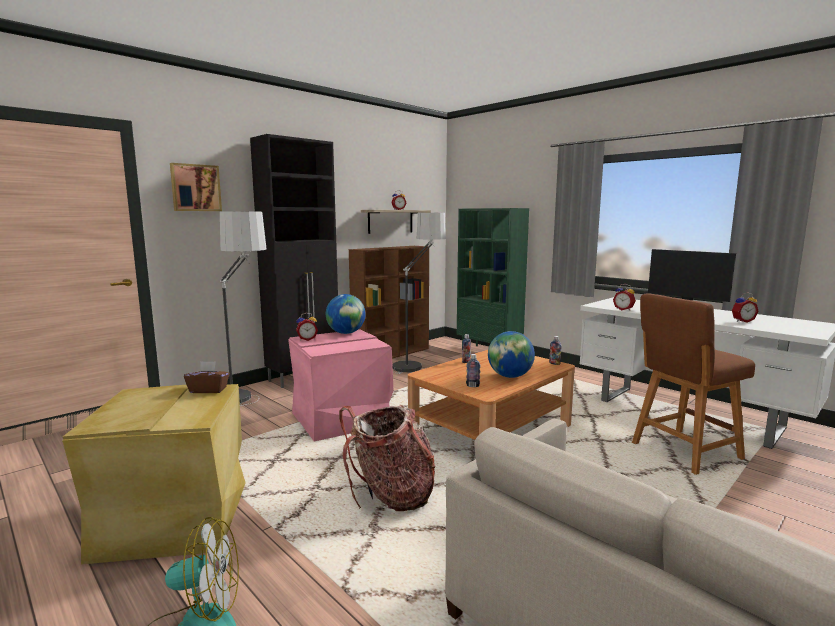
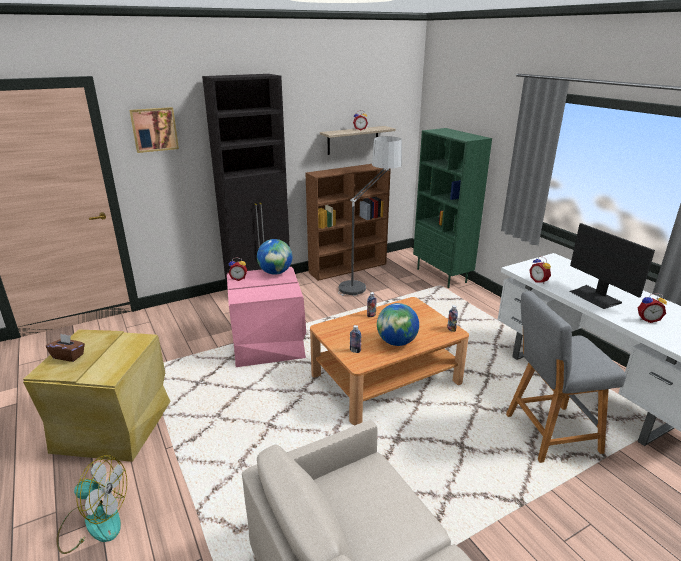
camera: 15 degrees right, 15 degrees up
(208, 390) = (133, 340): brown tissue box -> brown tissue box (68, 356)
(244, 408) = (198, 321): floor lamp -> none
(391, 496) = (268, 435): backpack -> none
(682, 452) = (548, 434): brown stool -> grey stool

